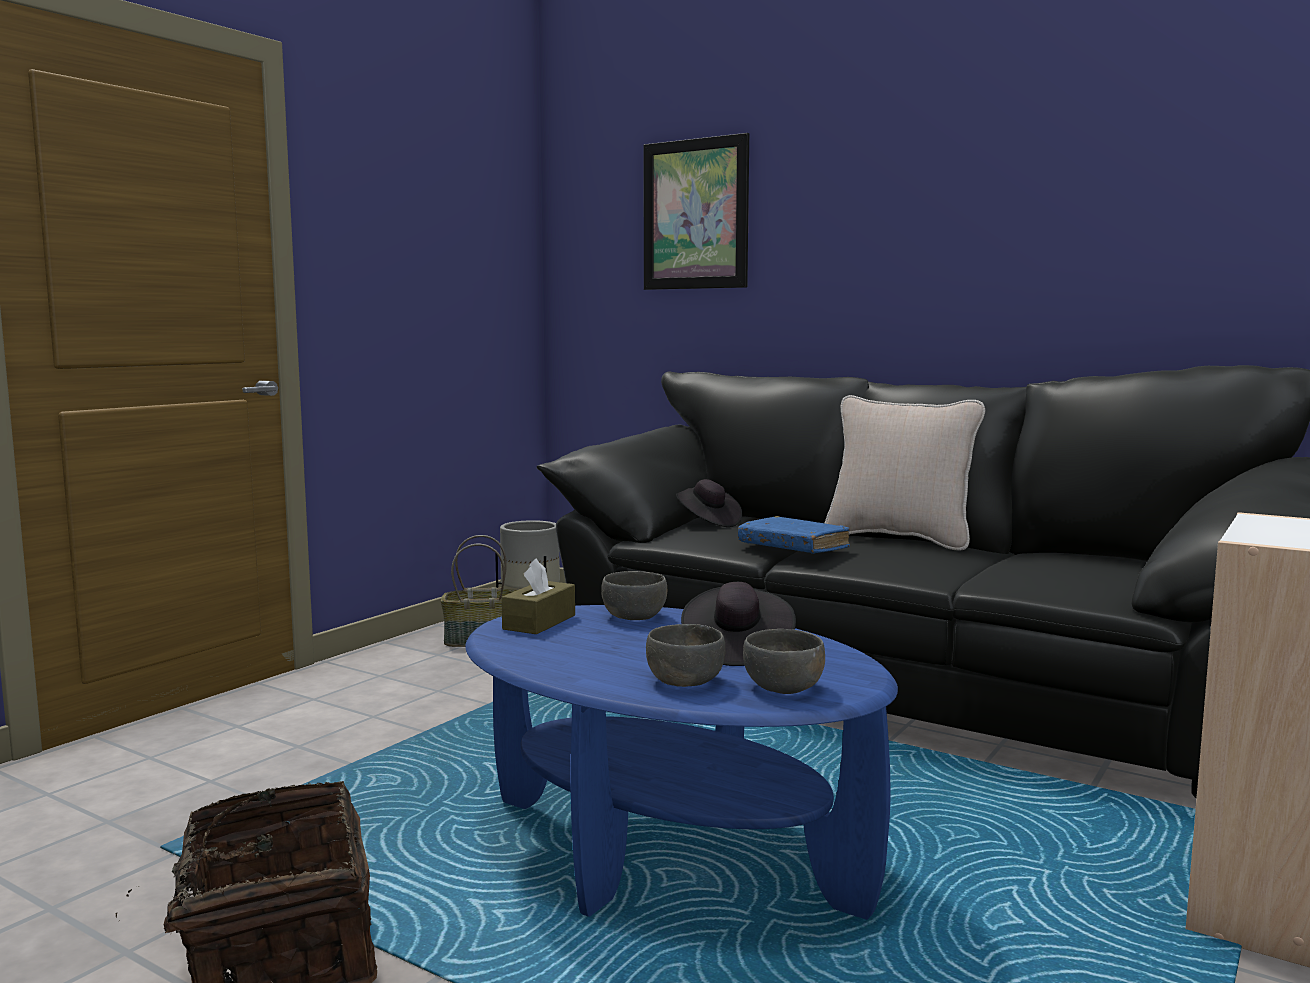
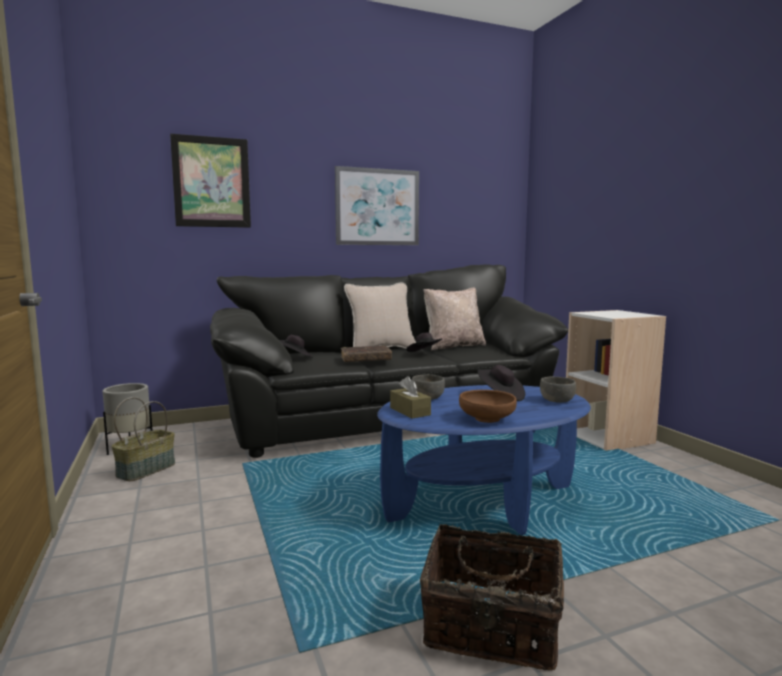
camera: 55 degrees left, 0 degrees up
(566, 664) = (486, 419): none -> brown bowl
(686, 681) = (534, 409): grey bowl -> none
(793, 547) = (366, 360): blue book -> brown book
(933, 561) = (424, 354): none -> black hat
(991, 232) = (377, 207): none -> picture
(1066, 562) = (453, 346): none -> beige pillow

